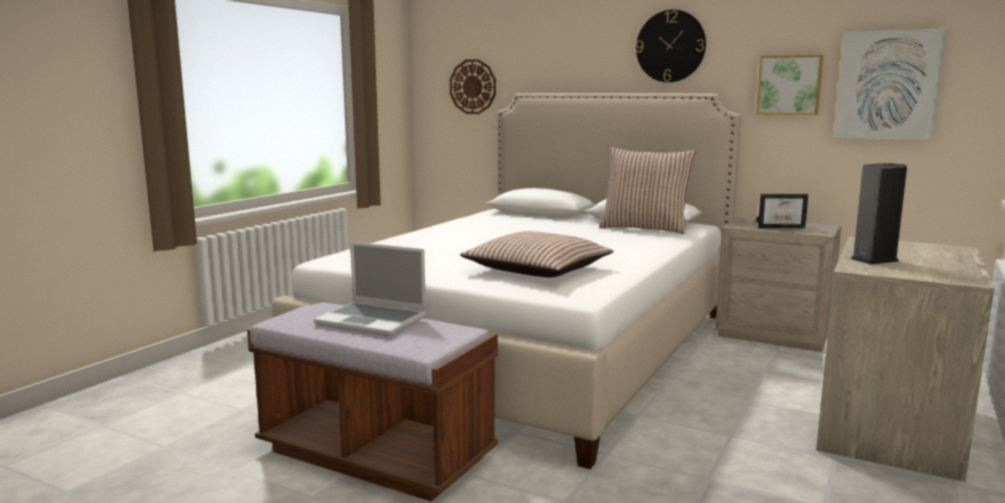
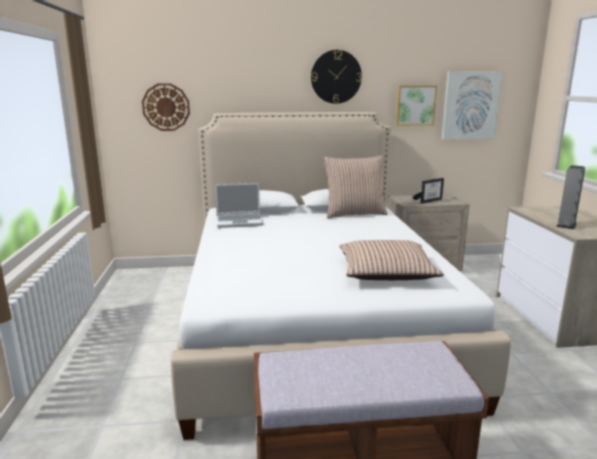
camera: 35 degrees left, 5 degrees up
(373, 321) = (361, 363): laptop -> laptop (240, 222)

